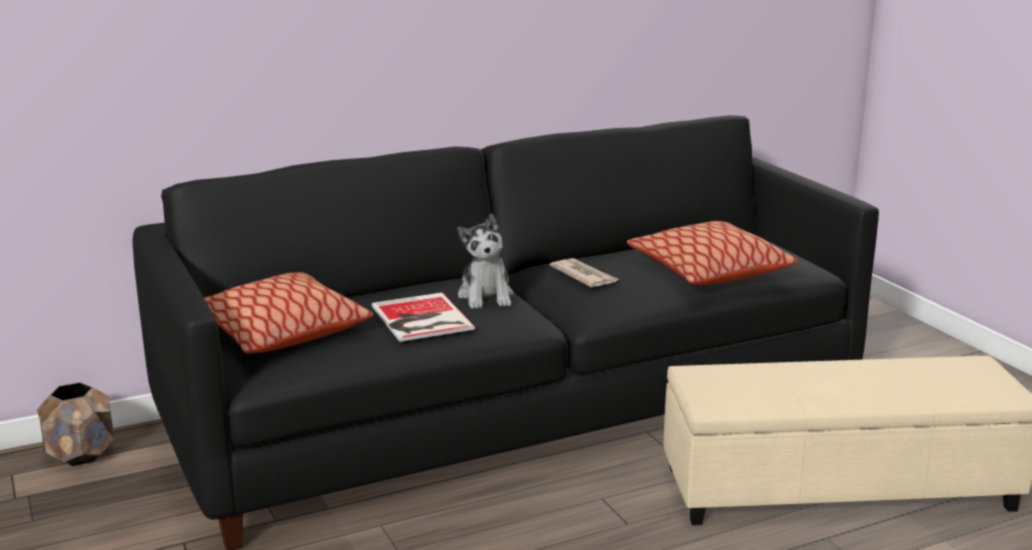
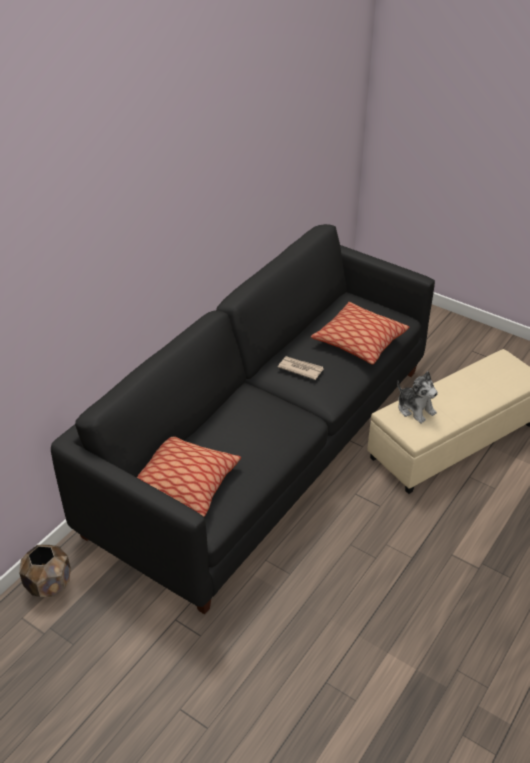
camera: 30 degrees left, 20 degrees up
(420, 319) = (253, 443): book -> none
(486, 296) = (265, 406): plush toy -> plush toy (415, 409)

